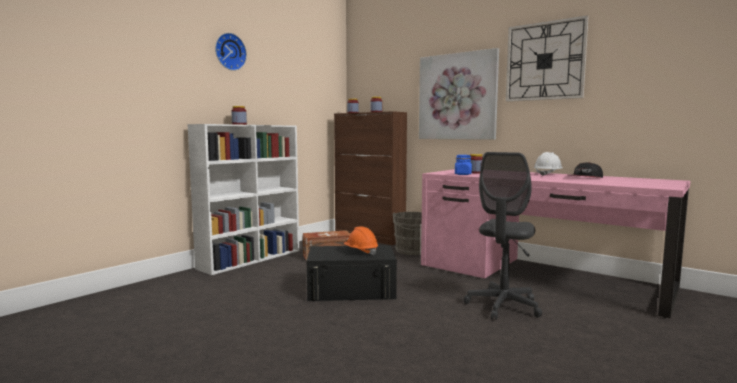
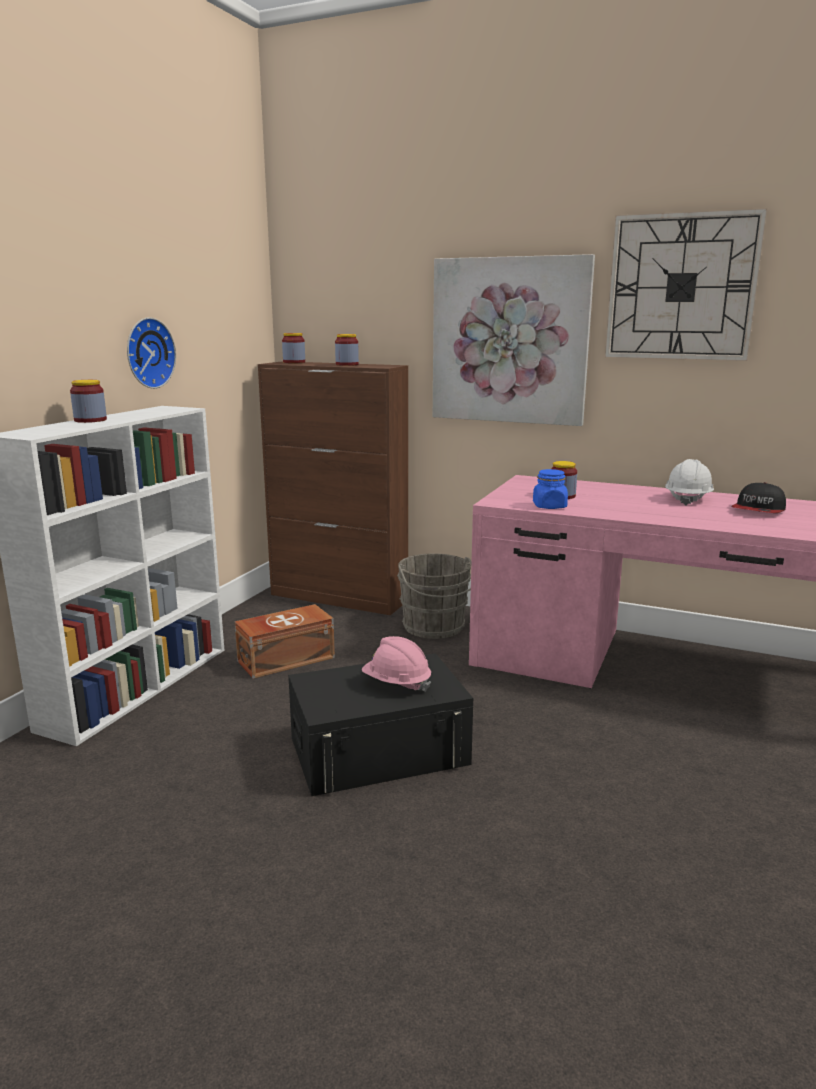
camera: 15 degrees left, 10 degrees up
(229, 52) = (48, 255): wall clock -> wall clock (147, 353)
(361, 252) = (396, 683): orange hard hat -> pink hard hat
(503, 306) = (654, 756): grey office chair -> none

